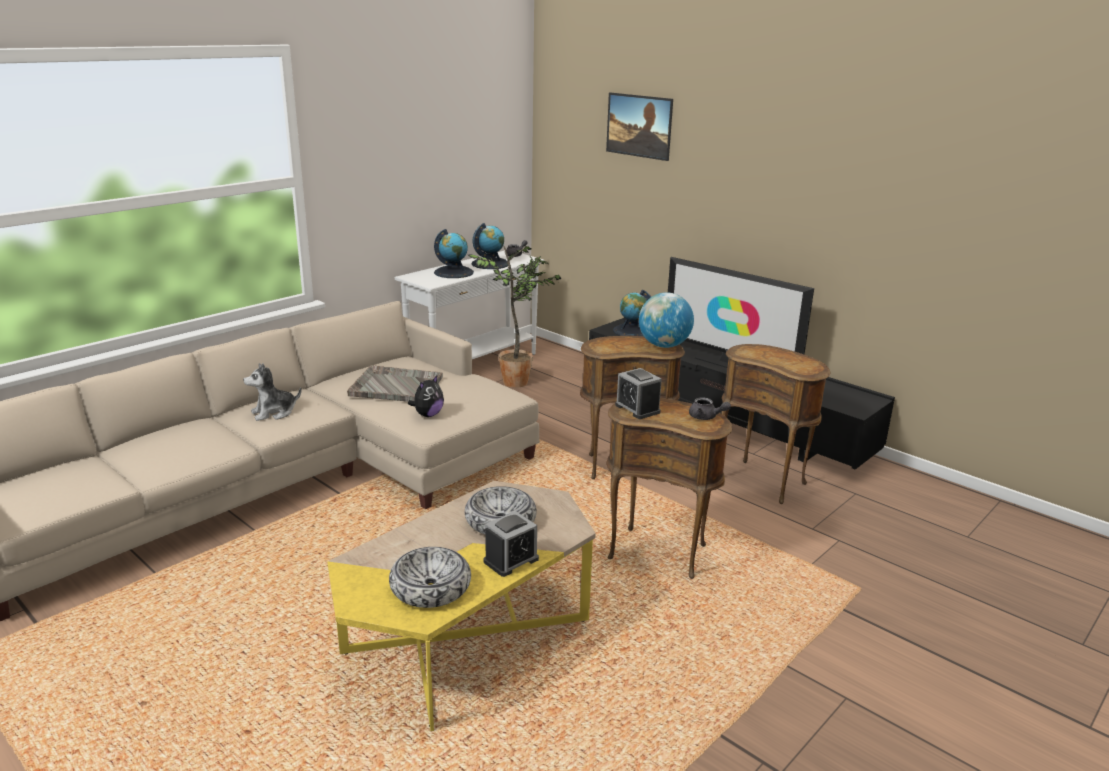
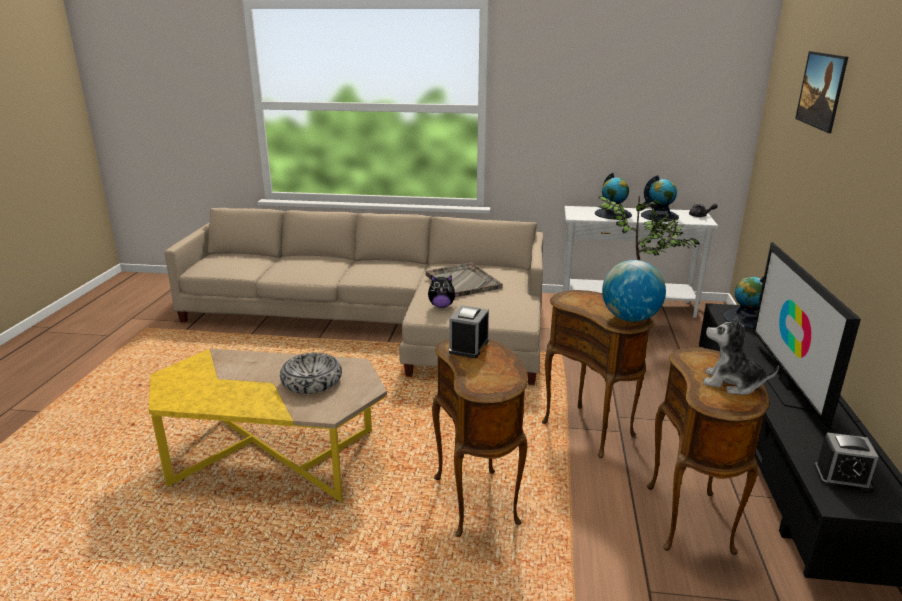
camera: 55 degrees right, 0 degrees up
(274, 413) = (376, 269): plush toy -> plush toy (731, 383)
(430, 587) = (203, 389): bowl -> none
(511, 560) = (261, 404): alarm clock -> alarm clock (842, 477)
(706, 417) = (499, 380): grey teapot -> none

